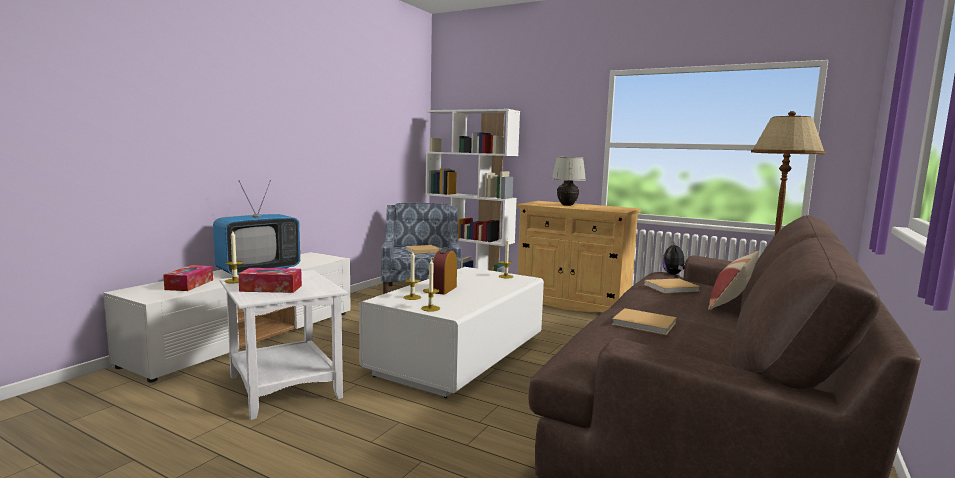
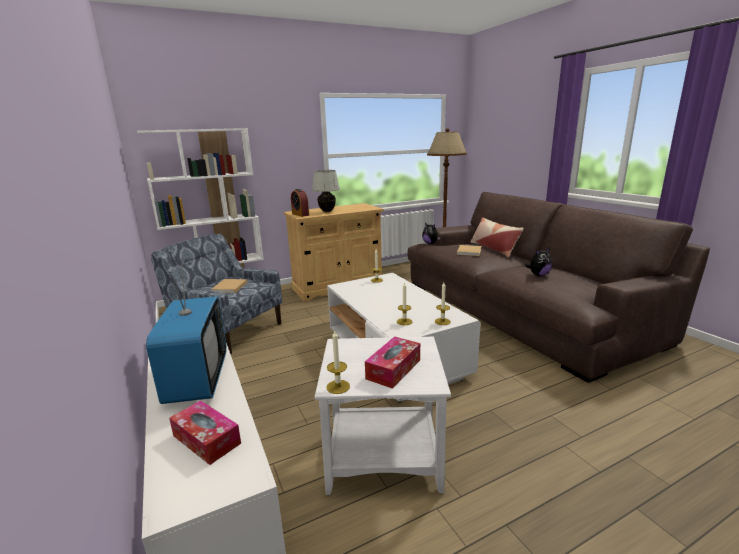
camera: 55 degrees left, 10 degrees up
(444, 289) = (392, 306): alarm clock -> alarm clock (300, 214)
(646, 324) = (538, 275): beige book -> plush toy

